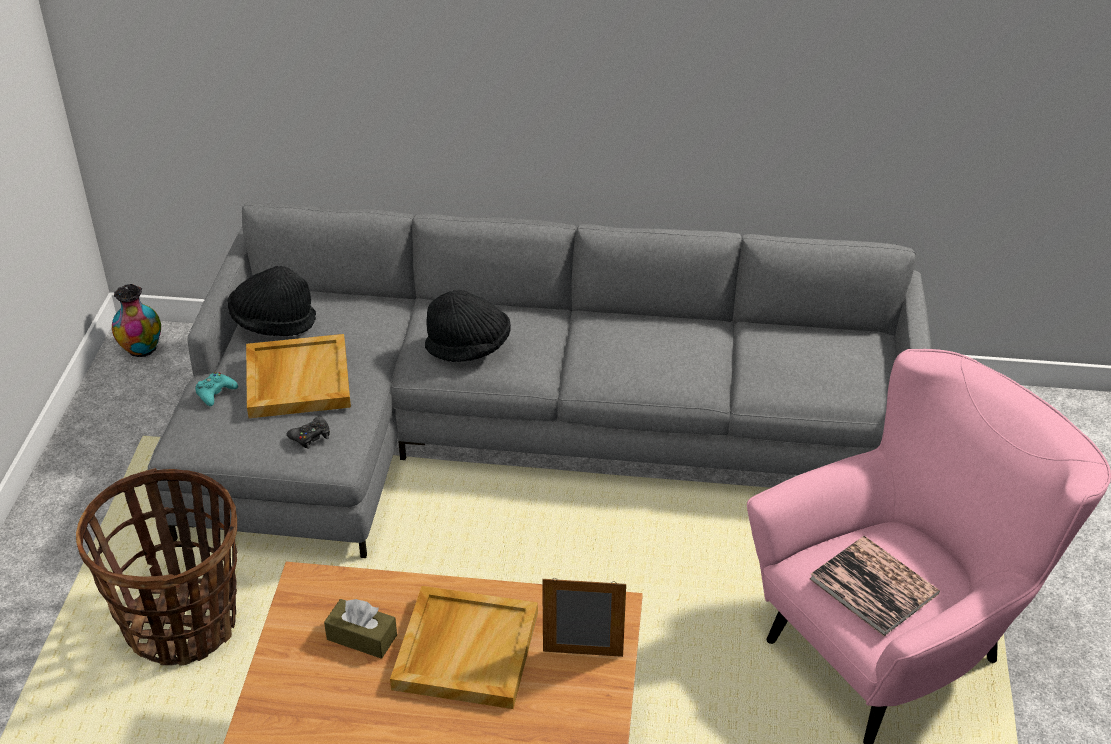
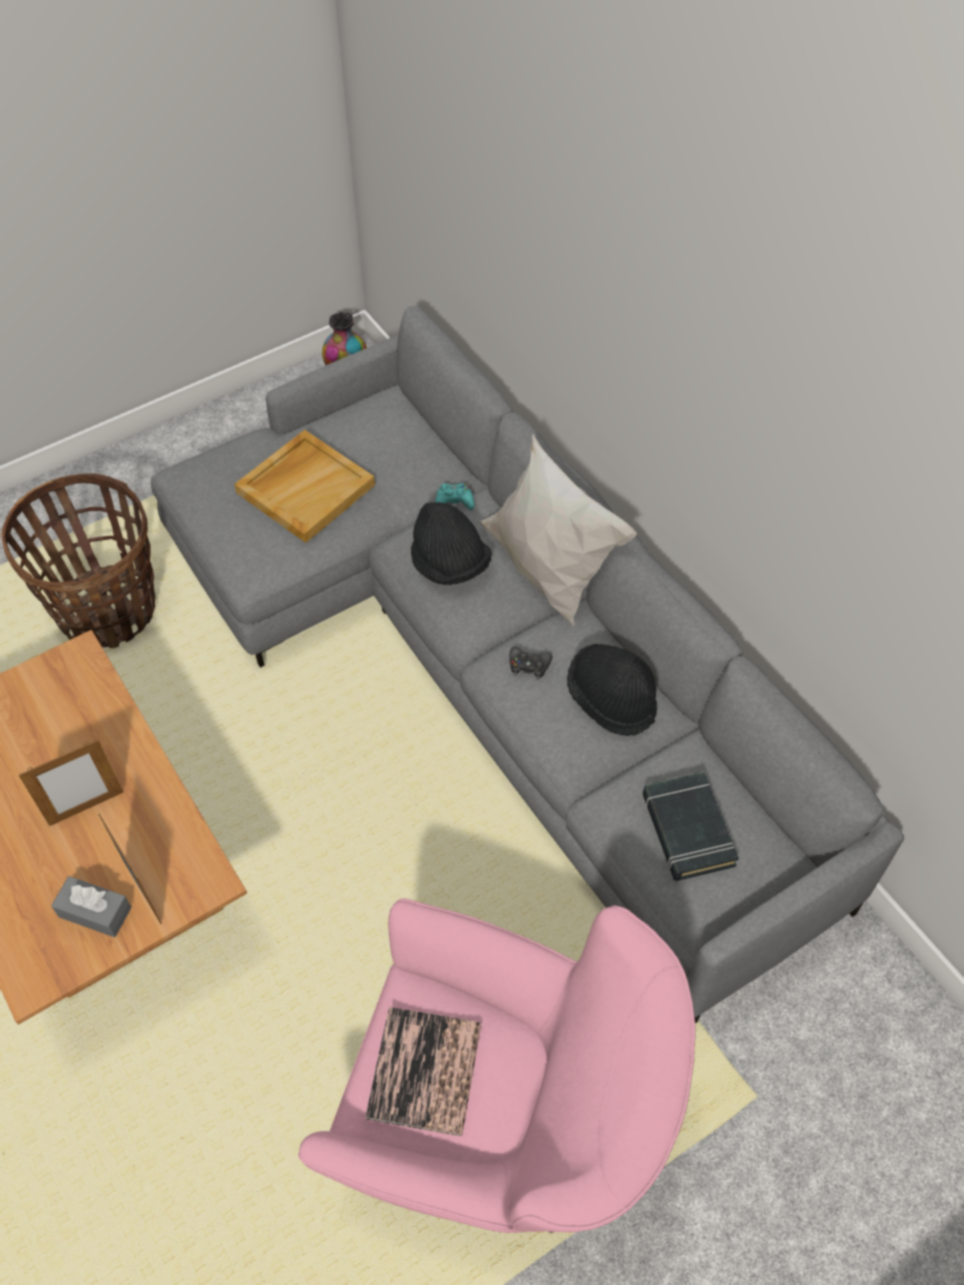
camera: 50 degrees right, 15 degrees up
(215, 393) = (247, 454): turquoise game controller -> turquoise game controller (454, 501)
(273, 323) = (355, 425): black hat -> black hat (611, 699)
(311, 436) = (253, 543): black game controller -> black game controller (529, 665)
(362, 637) = (49, 733): brown tissue box -> none
(465, 649) = (86, 808): beige tray -> picture frame
(534, 312) = (547, 574): none -> white pillow
(571, 691) = (95, 912): none -> grey tissue box
(812, 364) = (687, 829): none -> black book

